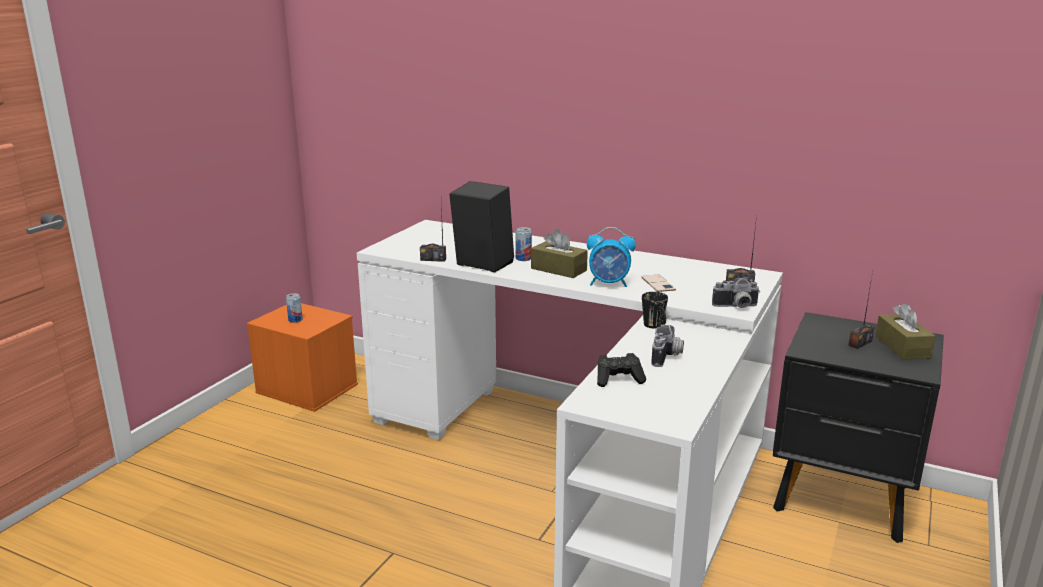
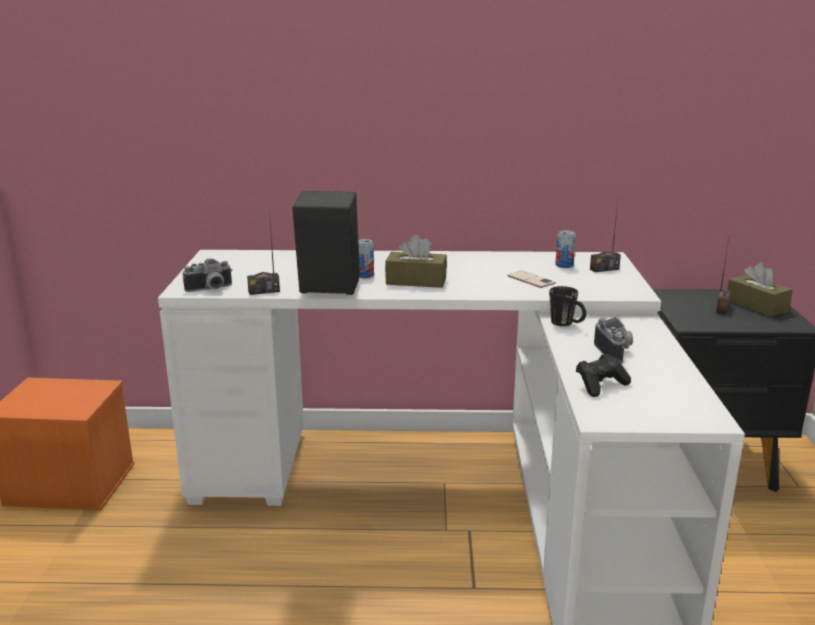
camera: 25 degrees left, 0 degrees up
(295, 320) = (50, 400): can -> can (564, 265)
(609, 284) = (485, 287): alarm clock -> none
(736, 307) = (629, 290): camera -> camera (210, 289)

